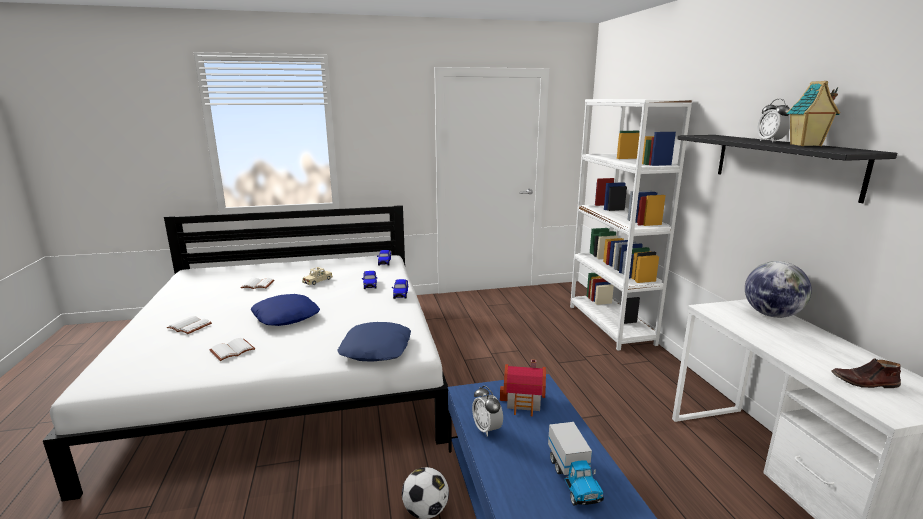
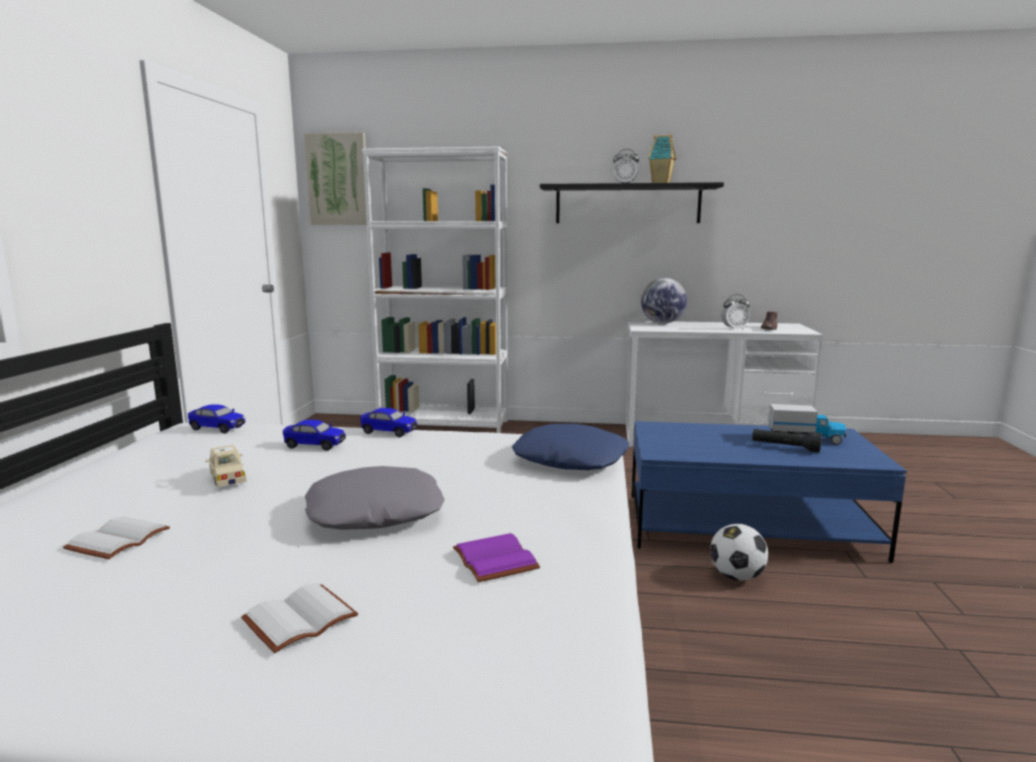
camera: 70 degrees left, 5 degrees down
(232, 350) = (492, 560): white book -> purple book
(286, 316) = (375, 511): blue pillow -> grey pillow
(487, 429) = (731, 454): alarm clock -> alarm clock (734, 329)
(525, 402) = (685, 435): toy house -> none
(531, 463) = (785, 447): none -> black flashlight
(605, 117) = (338, 179): none -> picture

